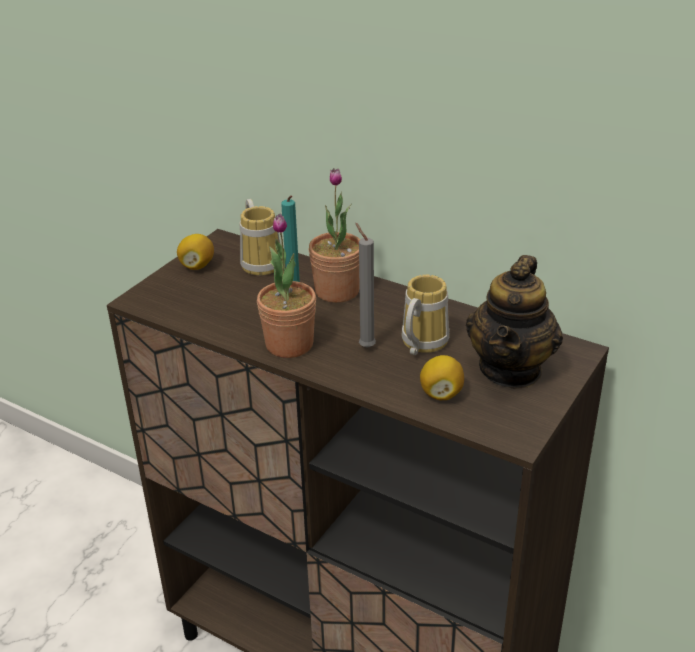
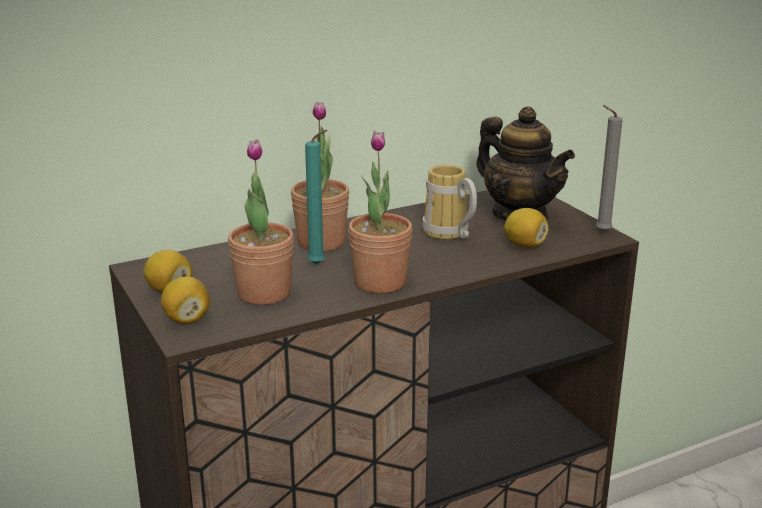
camera: 60 degrees left, 10 degrees down
(161, 290) = (187, 319): none -> lemon
(225, 302) = (264, 293): none -> potted plant
(262, 262) = (216, 260): mug -> none
(365, 346) = (424, 254): grey candle -> grey candle (600, 232)

